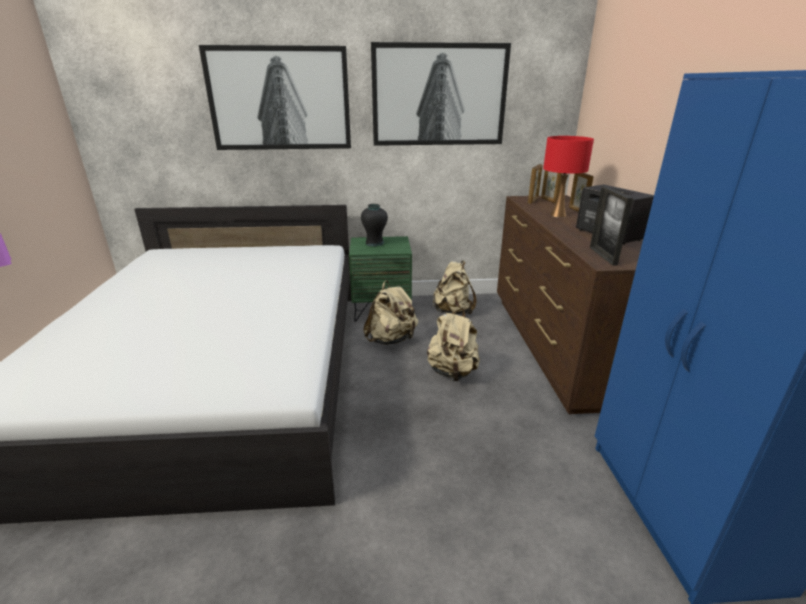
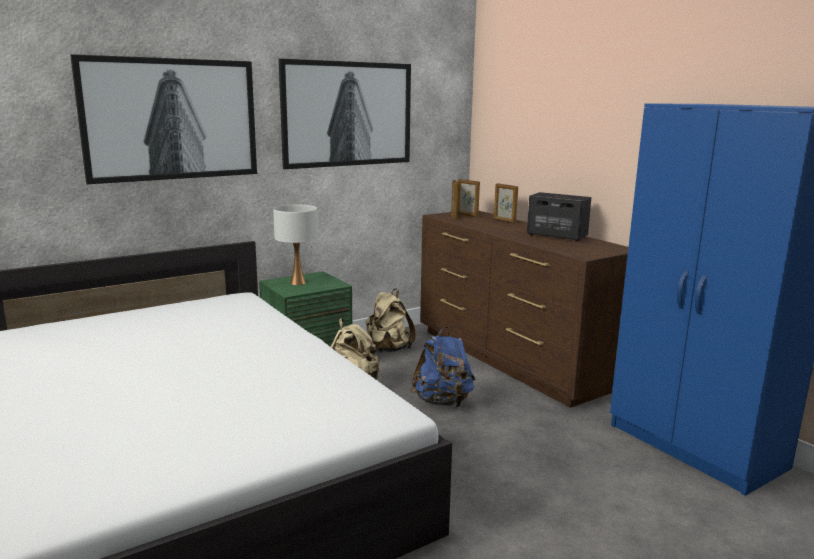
camera: 30 degrees left, 10 degrees down
(374, 243) = (297, 282): black vase -> white table lamp
(452, 372) = (443, 402): beige backpack -> blue backpack
(558, 215) = (495, 226): red table lamp -> none
(603, 256) = (575, 251): picture frame -> none

